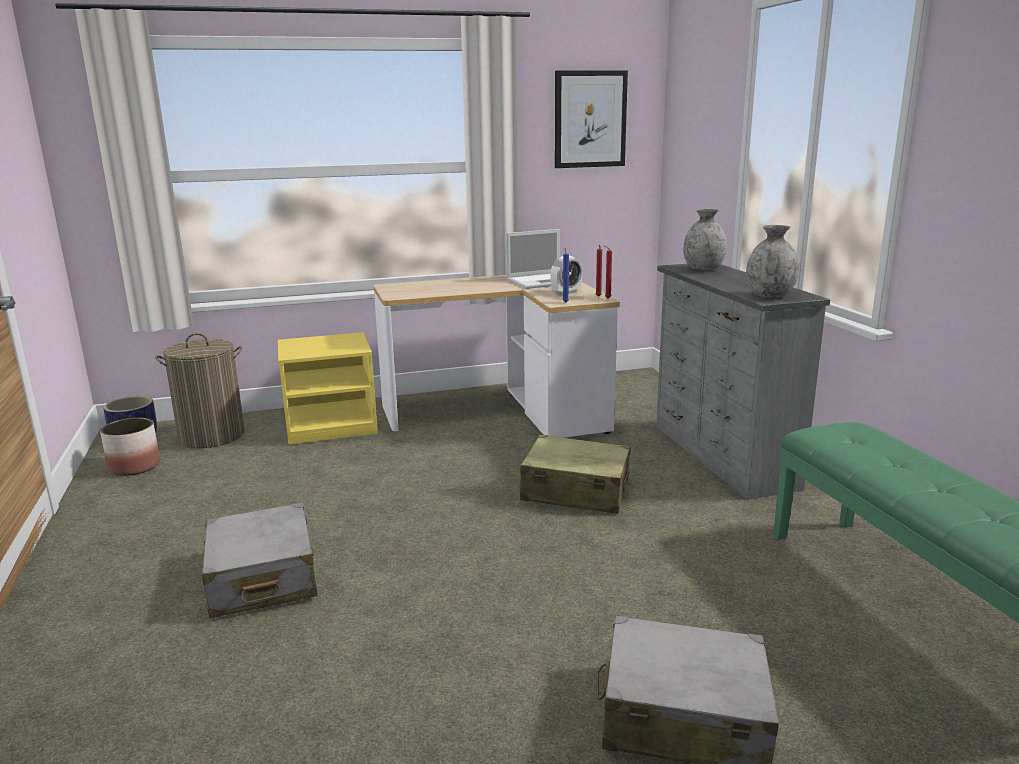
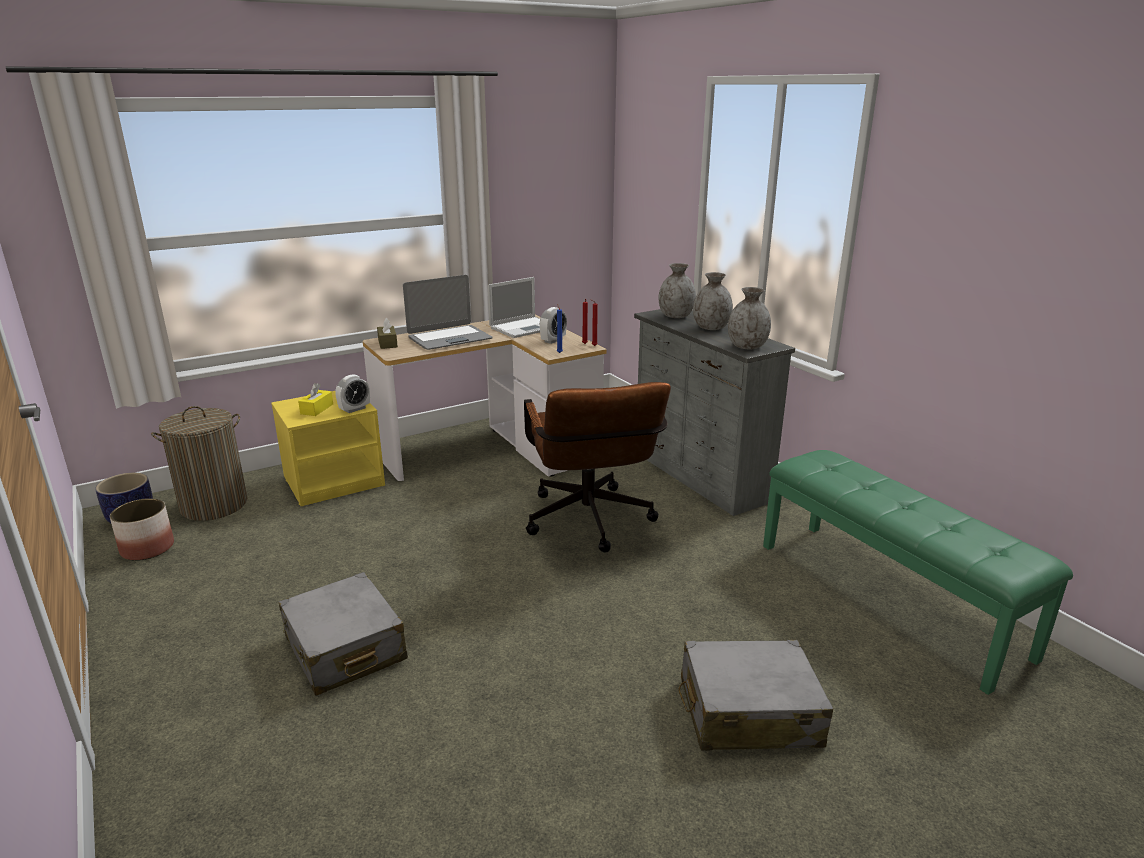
camera: 15 degrees left, 5 degrees up
(315, 347) = (317, 409): none -> yellow tissue box
(350, 349) = (354, 409): none -> alarm clock
(395, 288) = (387, 343): none -> brown tissue box
(459, 286) = (449, 338): none -> laptop
(575, 491) = (590, 524): beige suitcase -> brown office chair
(590, 119) = (551, 170): picture -> none
(737, 279) = (710, 328): none -> grey vase

